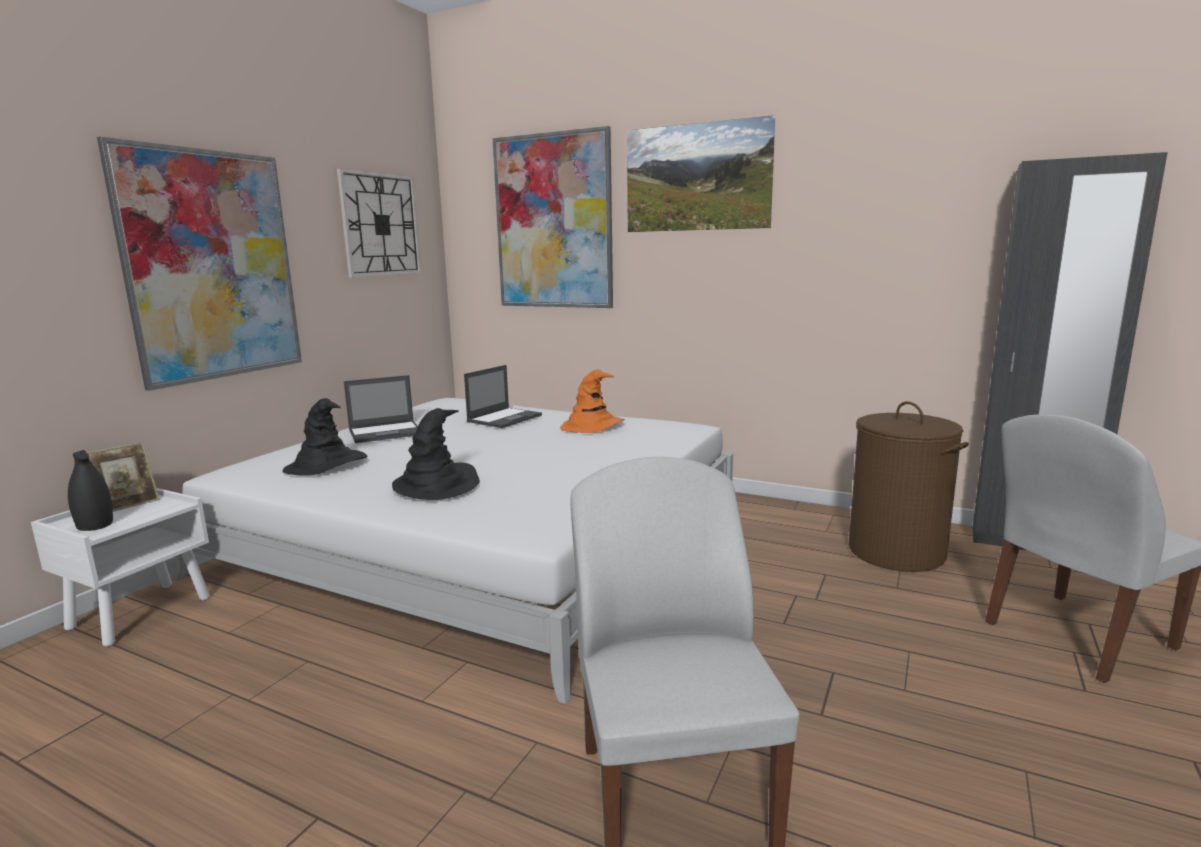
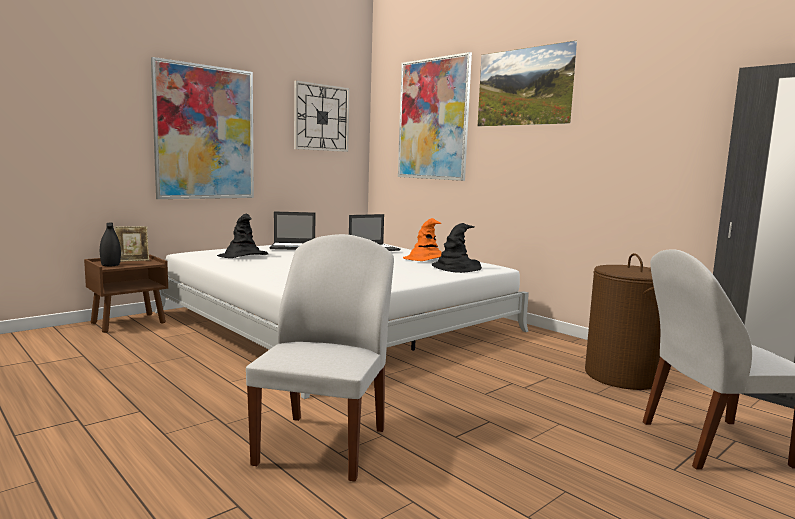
camera: 20 degrees right, 5 degrees down
(141, 612) = (129, 323): white nightstand -> brown nightstand
(437, 485) = (288, 269): black hat -> black hat (456, 268)

